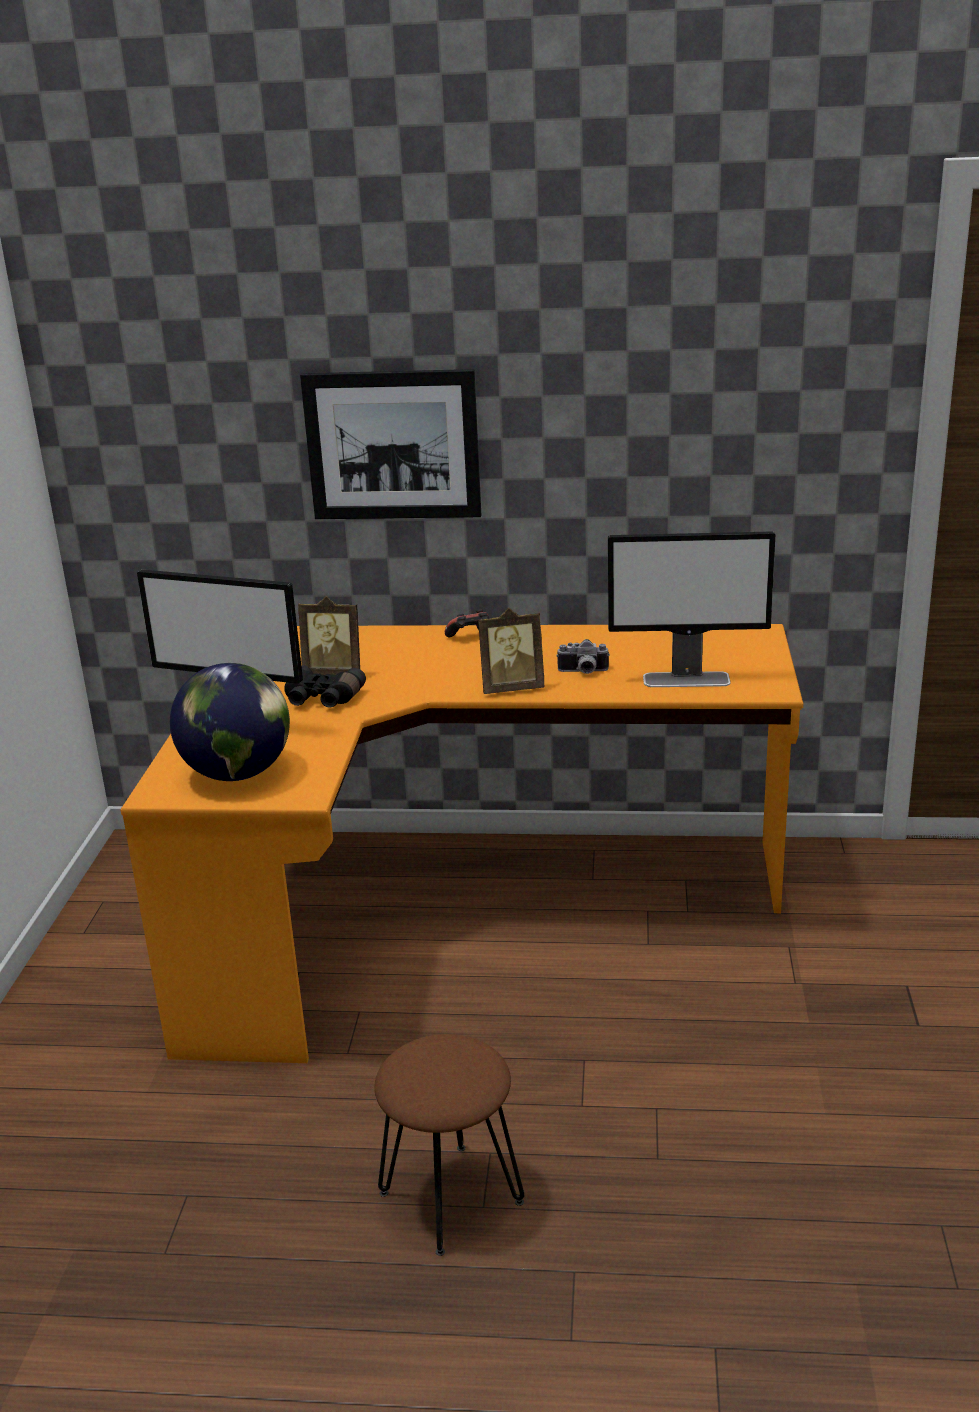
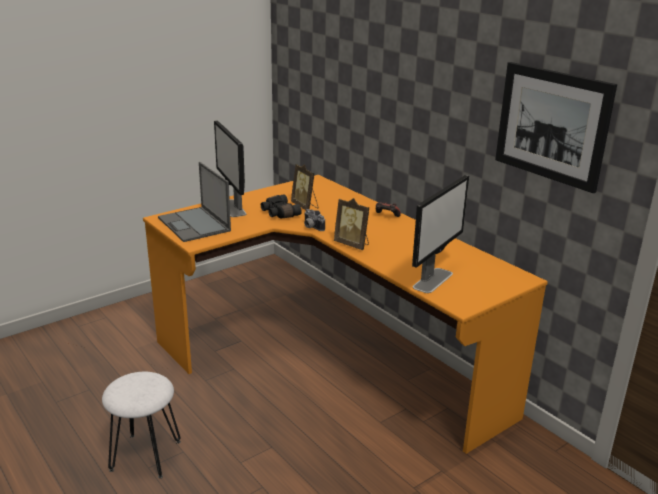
camera: 45 degrees right, 0 degrees up
(237, 774) = (194, 224): globe -> laptop
(392, 445) = (384, 100): picture -> picture (551, 125)
(450, 1198) = (145, 455): brown stool -> white stool
(583, 672) = (396, 253): camera -> camera (311, 227)
(687, 679) = (433, 280): monitor -> monitor turned 105 degrees counterclockwise

